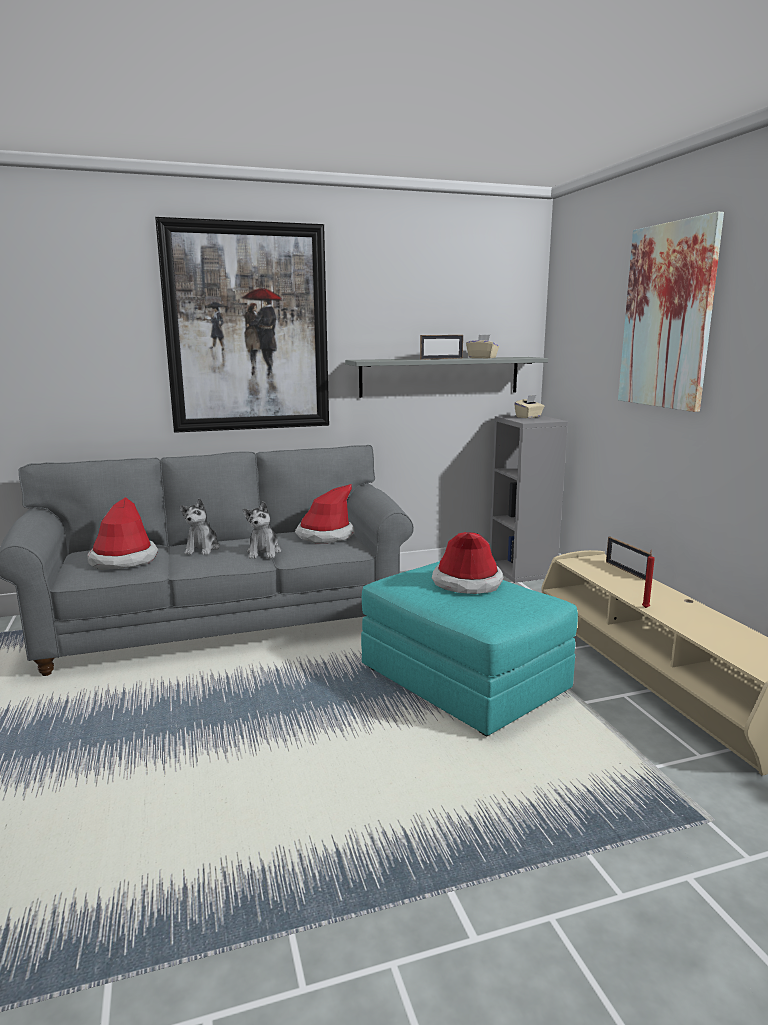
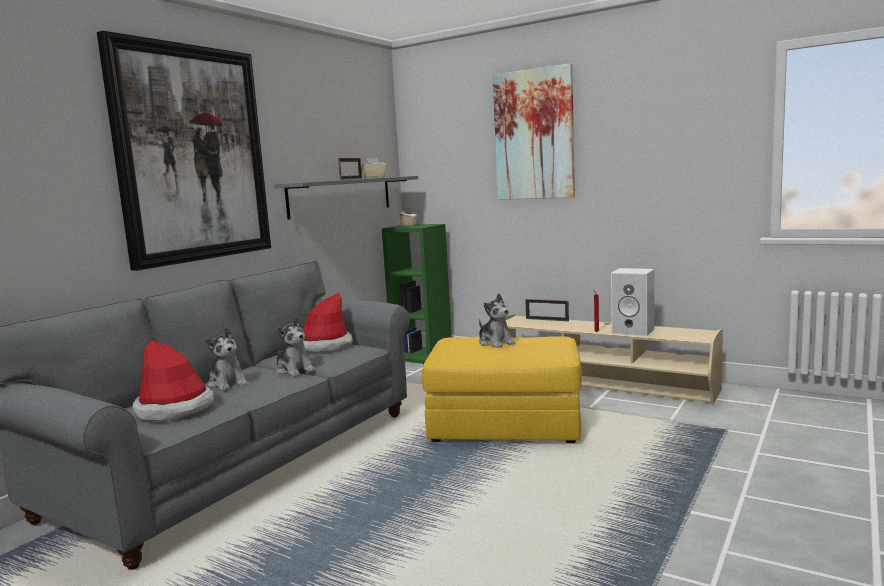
camera: 40 degrees left, 5 degrees down
(464, 680) = (506, 423): turquoise ottoman -> yellow ottoman
(467, 583) = (495, 343): hat -> plush toy
(522, 570) = (422, 356): grey bookcase -> green bookcase
(697, 624) = (634, 331): none -> white speaker

